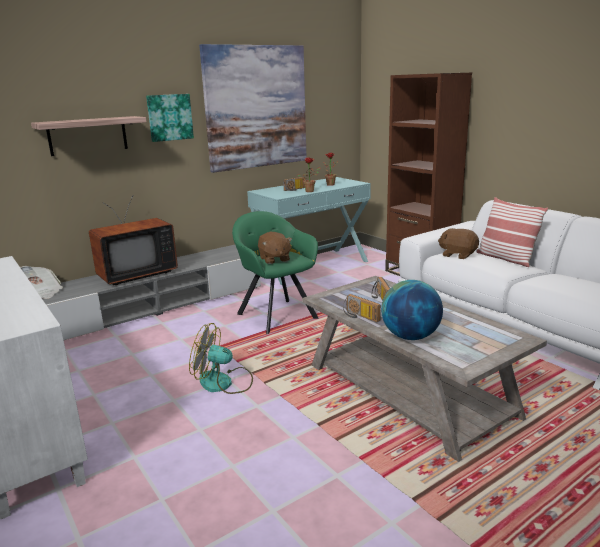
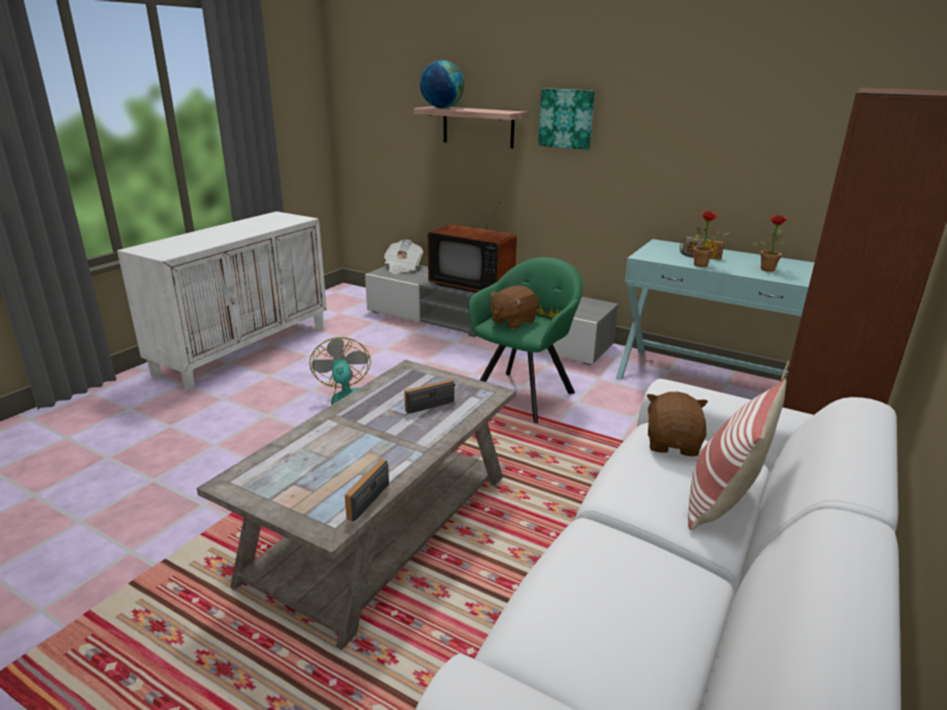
camera: 65 degrees right, 5 degrees up
(256, 107) = (697, 120): picture -> none
(359, 316) = (362, 399): radio -> radio (364, 498)
(410, 336) = (312, 438): globe -> globe (442, 108)

